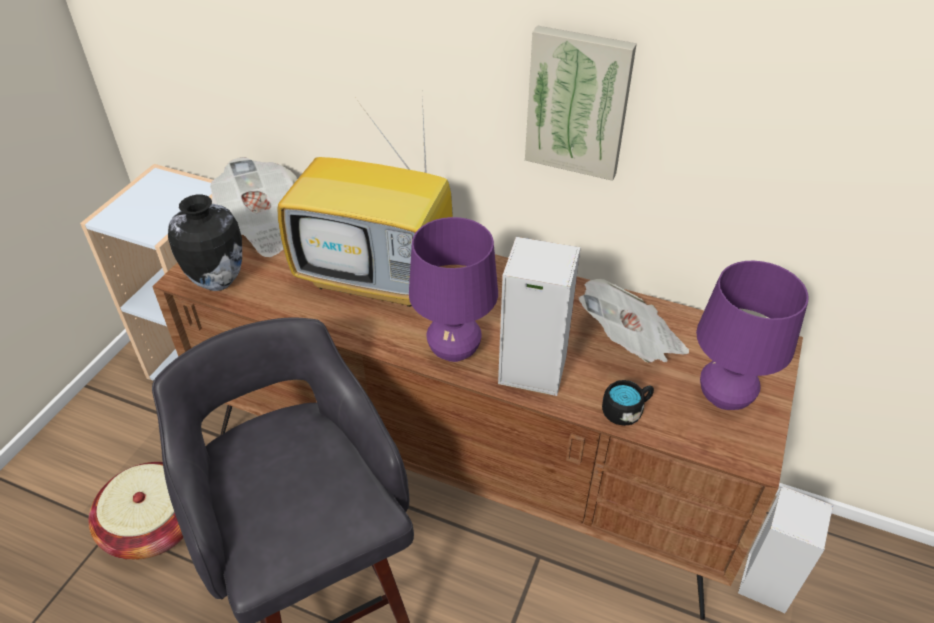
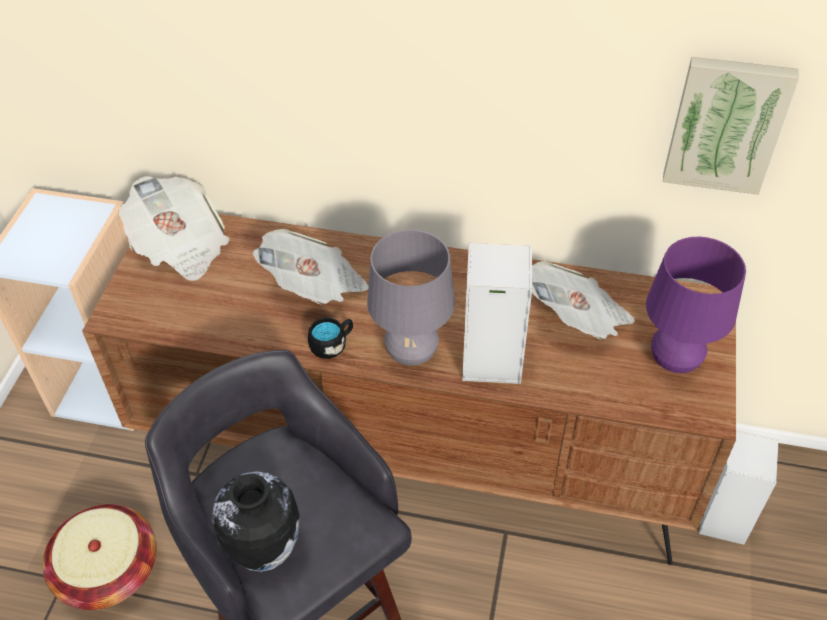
camera: 10 degrees left, 5 degrees up
(217, 282) = (149, 316): vase -> vase (264, 552)
(378, 277) = (315, 286): television -> newspaper
(454, 351) = (412, 354): purple table lamp -> grey table lamp
(578, 102) = (505, 97): picture -> picture (726, 124)
(626, 410) = (588, 388): black mug -> black mug (332, 344)

